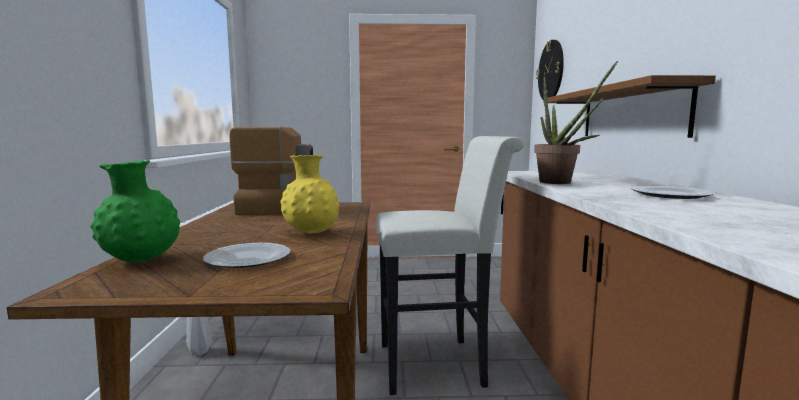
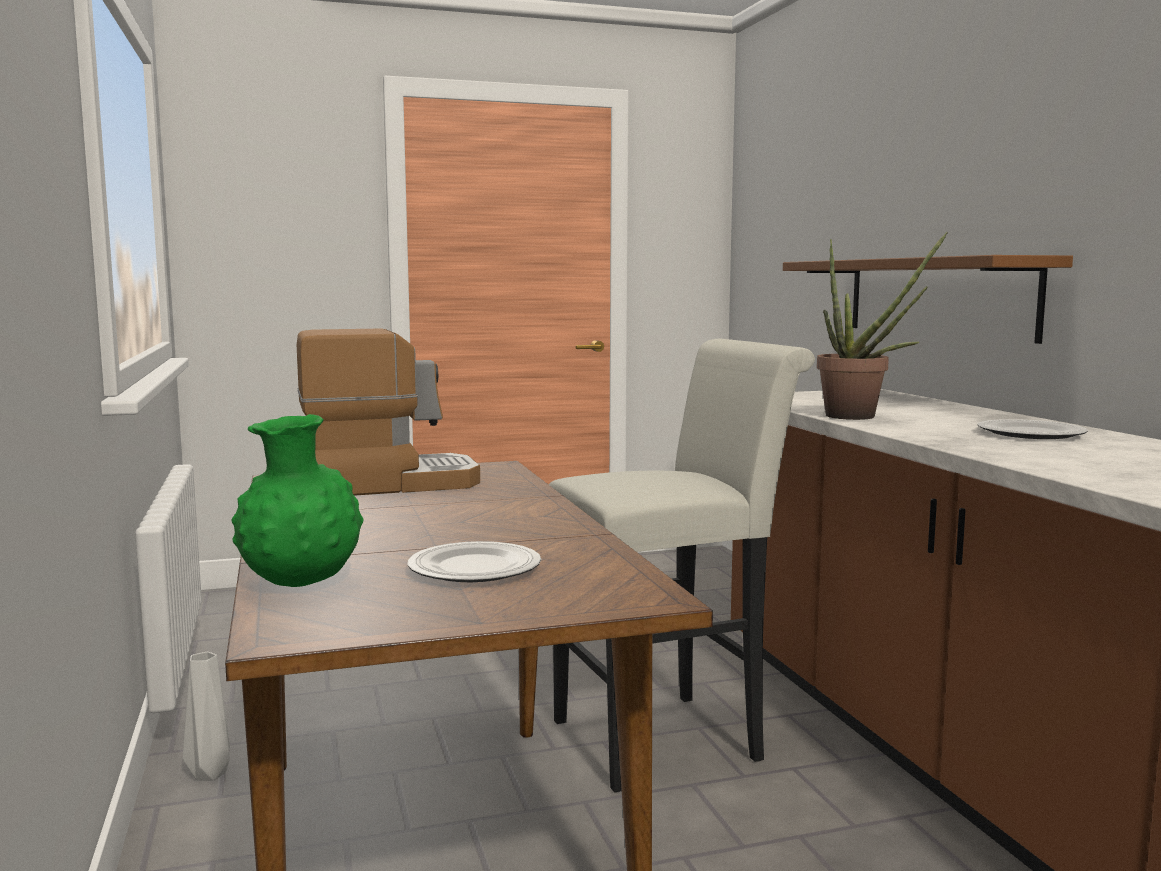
camera: 15 degrees left, 0 degrees up
(311, 233) = (506, 521): yellow vase -> none
(551, 71) = (774, 205): wall clock -> none

